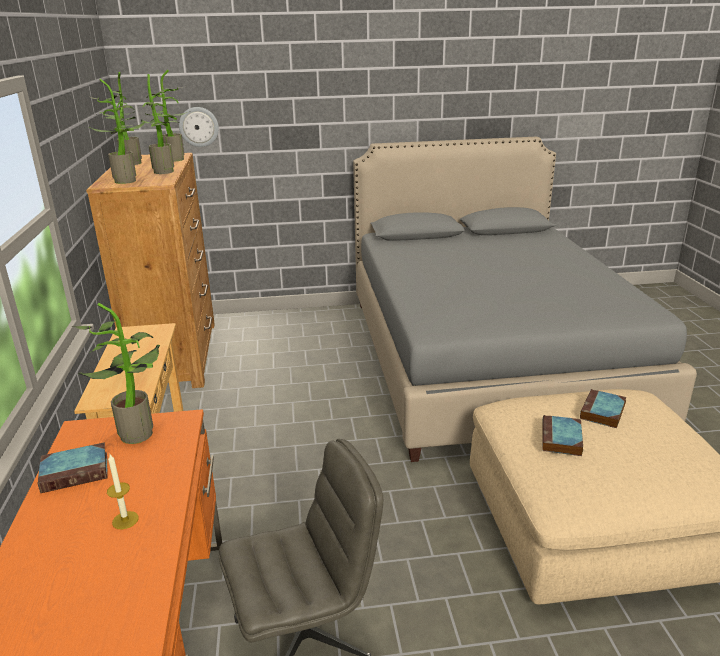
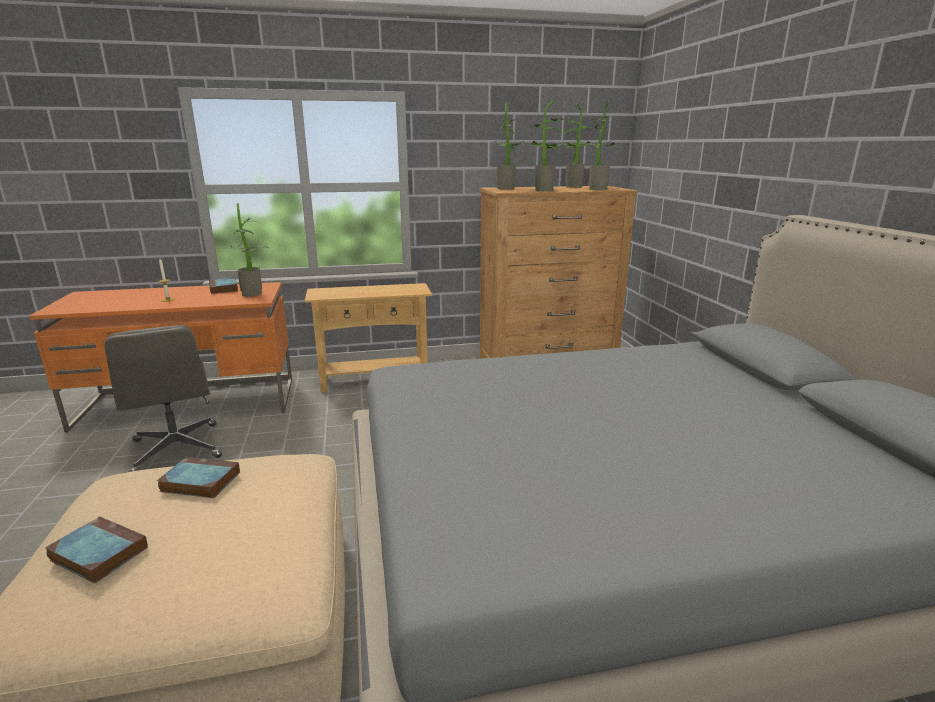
camera: 85 degrees right, 5 degrees down
(199, 127) = (669, 168): wall clock -> none
(602, 412) = (235, 523): book -> book (97, 553)

